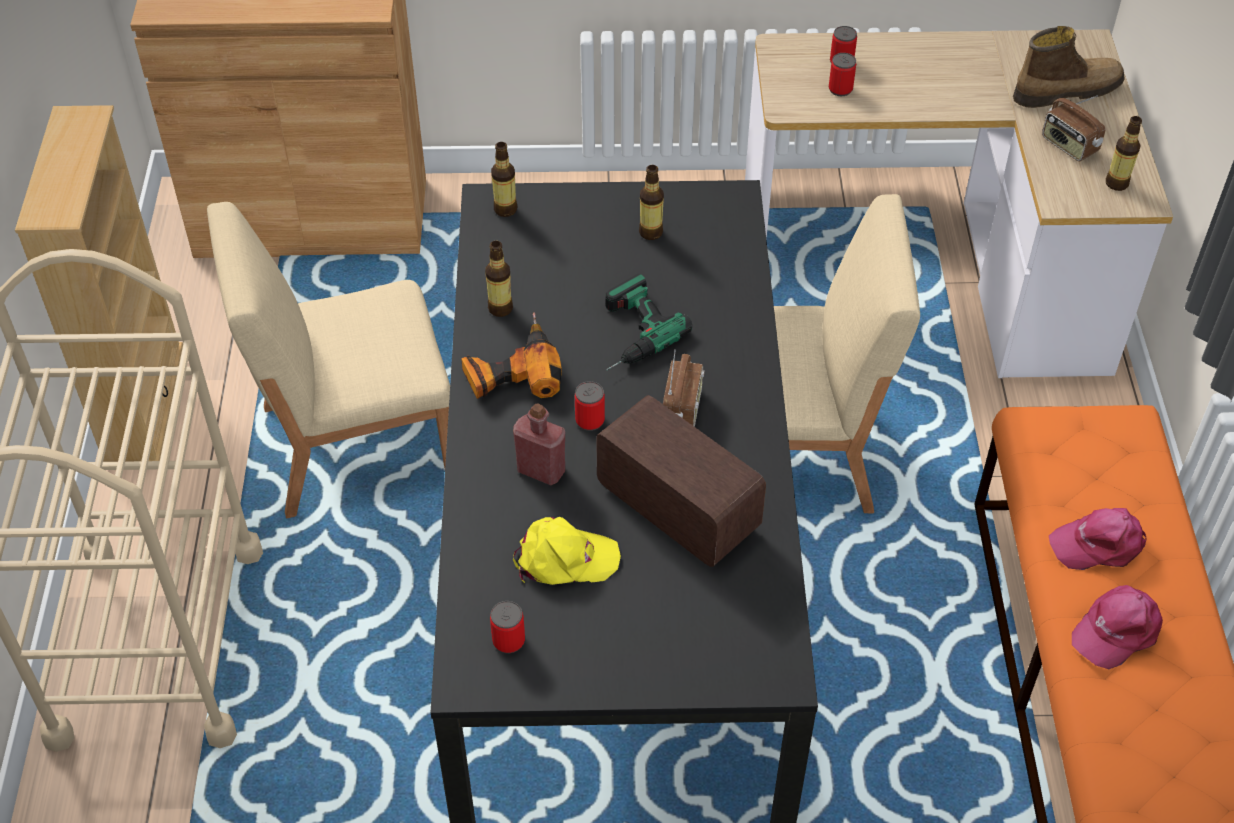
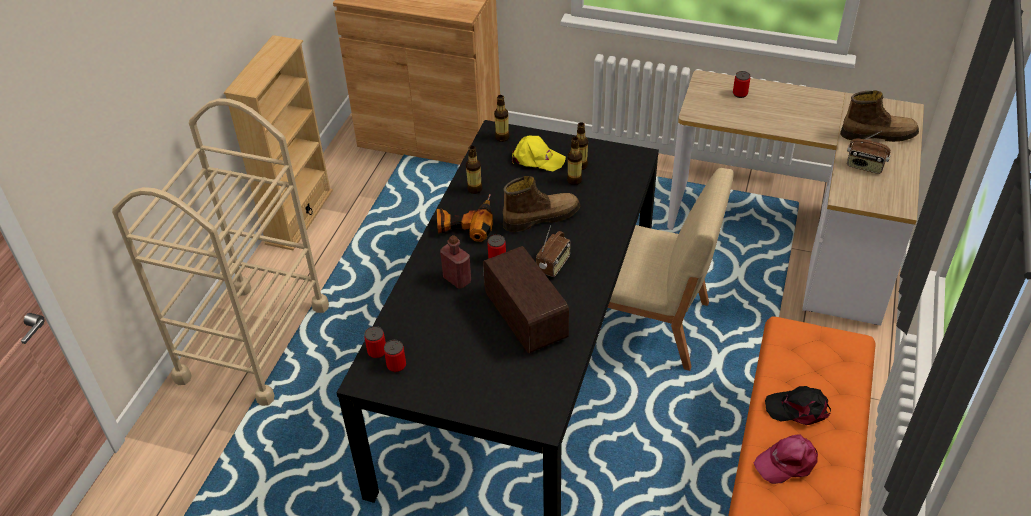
camera: 20 degrees right, 5 degrees down
(355, 443) = (402, 262): beige chair -> none
(564, 559) = (448, 330): yellow cap -> yellow cap (537, 159)
(627, 333) = (540, 217): power drill -> boot
(840, 89) = (732, 108): can -> can (377, 352)
(1068, 146) = (864, 166): radio -> radio turned 45 degrees counterclockwise
(1099, 544) = (798, 409): pink cap -> black cap
(1116, 183) = (887, 193): bottle -> bottle (574, 180)

